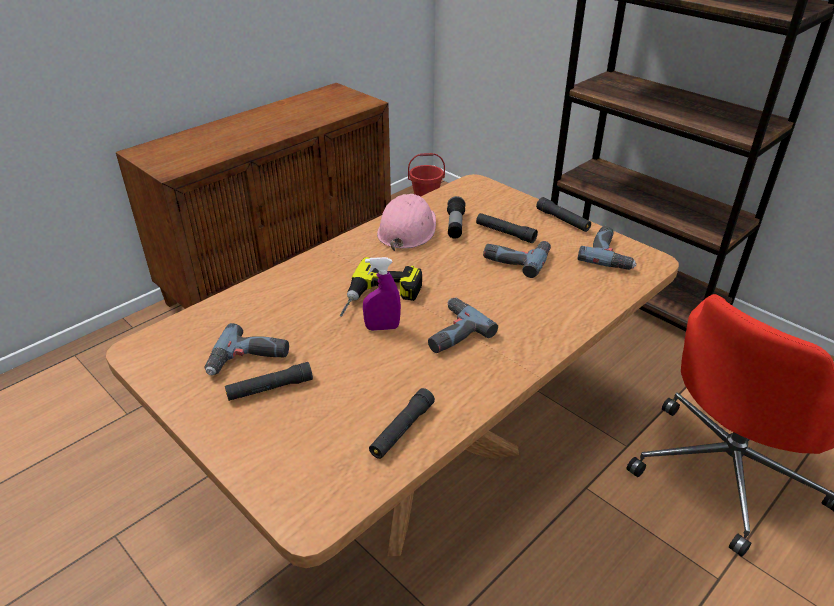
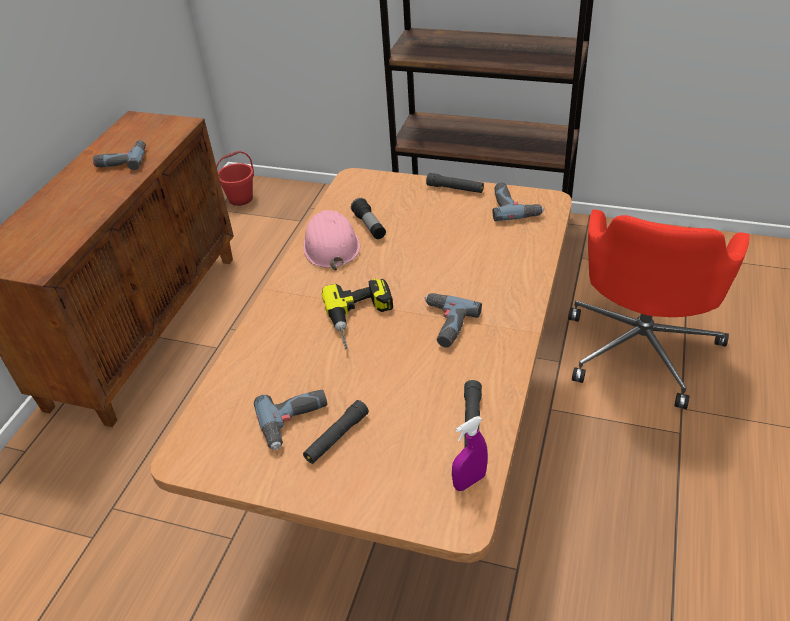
camera: 25 degrees left, 5 degrees up
(382, 327) = (385, 344): purple spray bottle -> purple spray bottle (469, 481)
(505, 233) = (417, 218): black flashlight -> none
(516, 258) = (445, 238): power drill -> power drill (122, 160)

